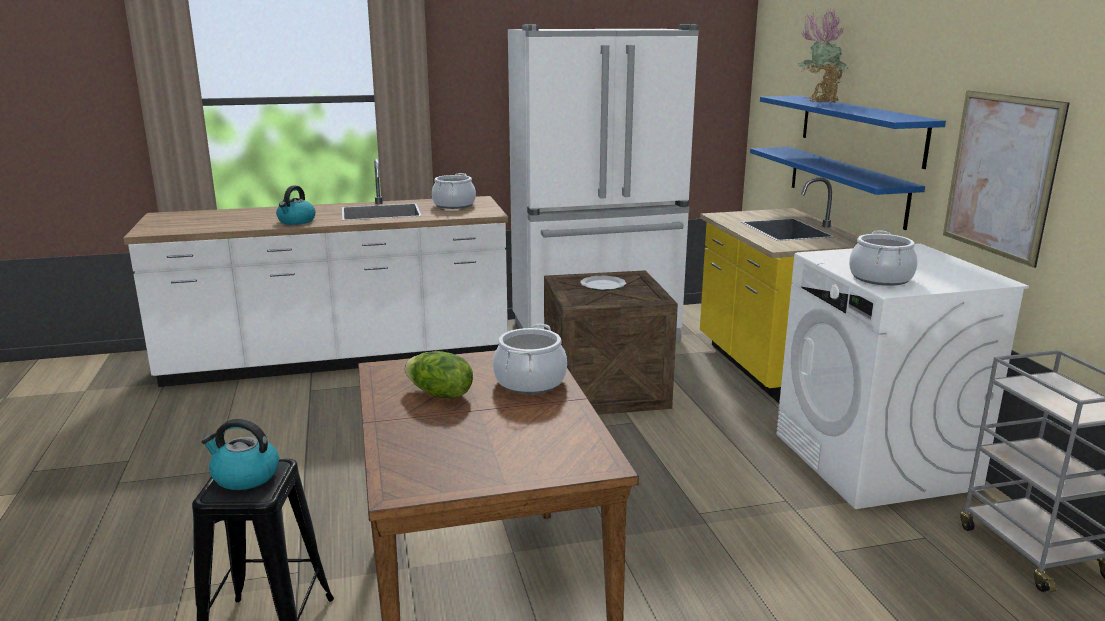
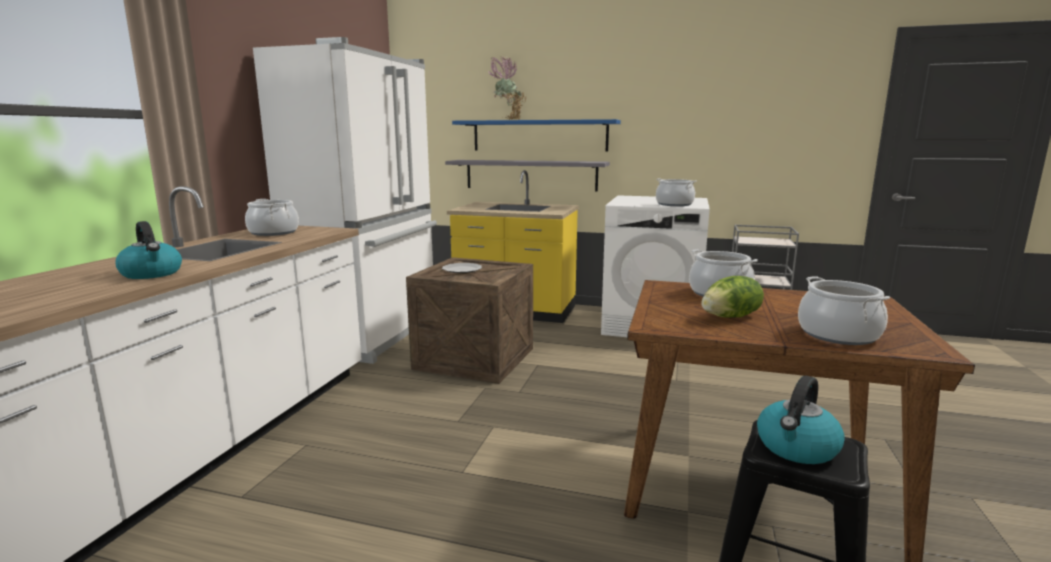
camera: 60 degrees left, 5 degrees down
(420, 444) = (838, 334): none -> cooking pot
(846, 185) = (530, 175): blue shelf -> grey shelf
(1000, 175) = (670, 144): picture -> none

